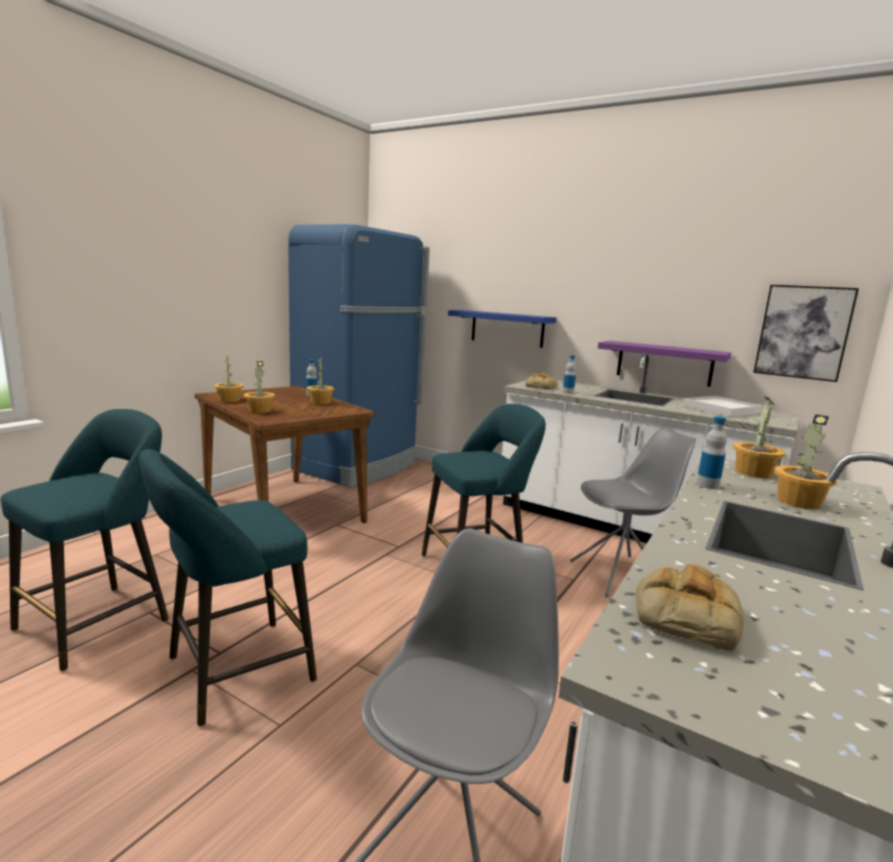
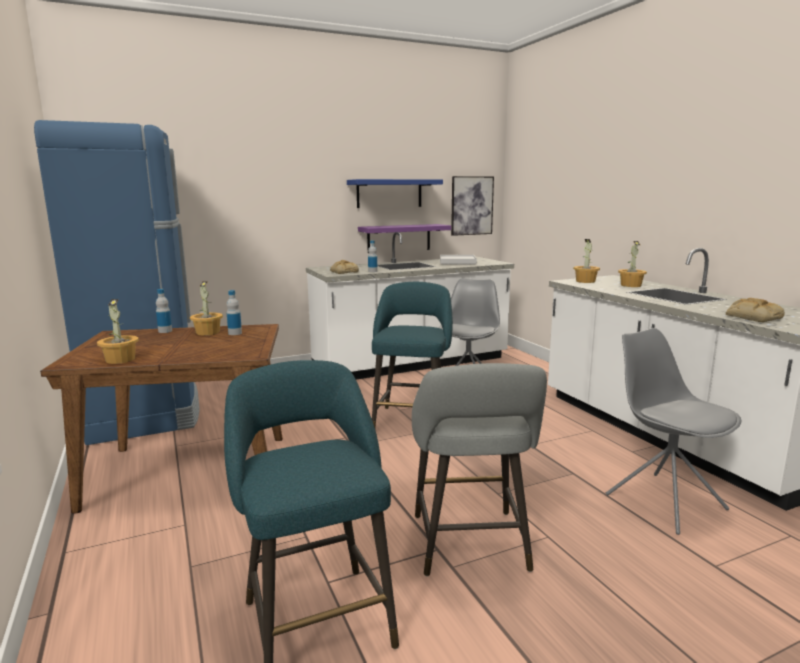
camera: 55 degrees left, 0 degrees up
(232, 672) = (471, 547): turquoise stool -> grey stool
(259, 410) = (201, 353): potted plant -> none
(507, 328) = (264, 227): blue shelf -> blue shelf (389, 193)
(707, 485) = (602, 289): bottle -> bottle (235, 333)

